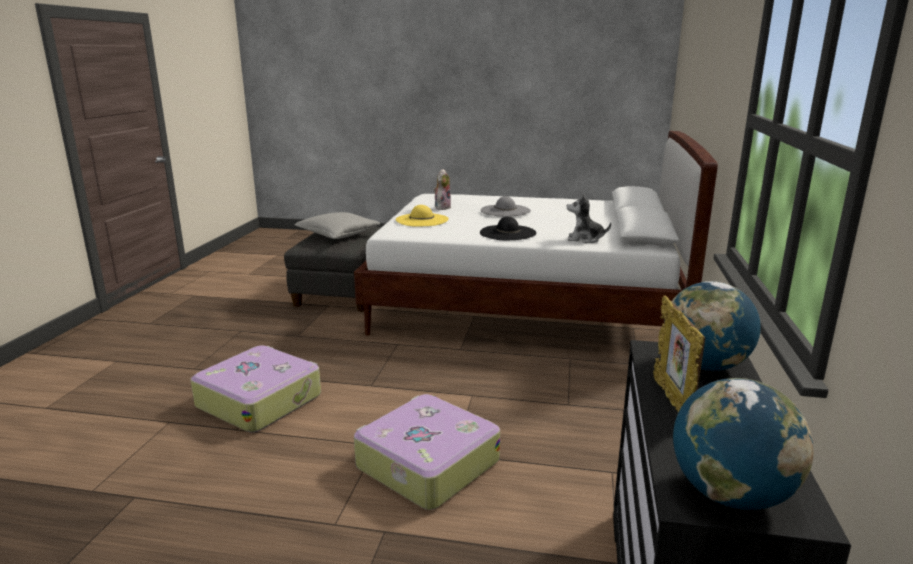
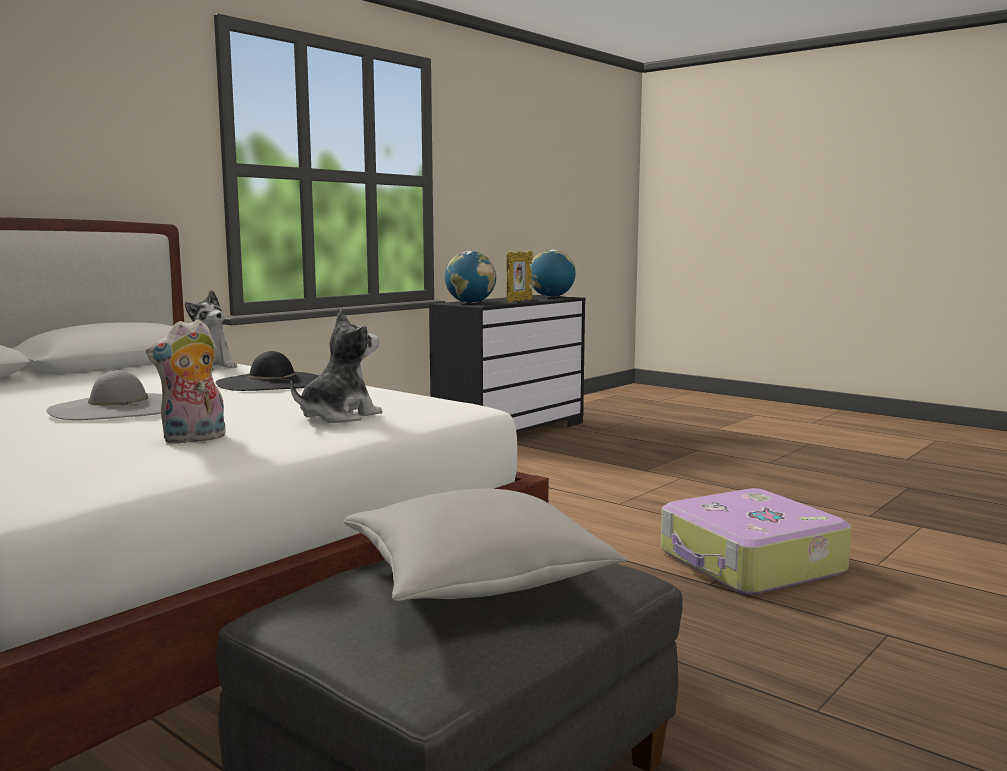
camera: 150 degrees left, 10 degrees down
(422, 220) = (338, 416): yellow hat -> plush toy
(426, 464) = (583, 487): suitcase -> none

